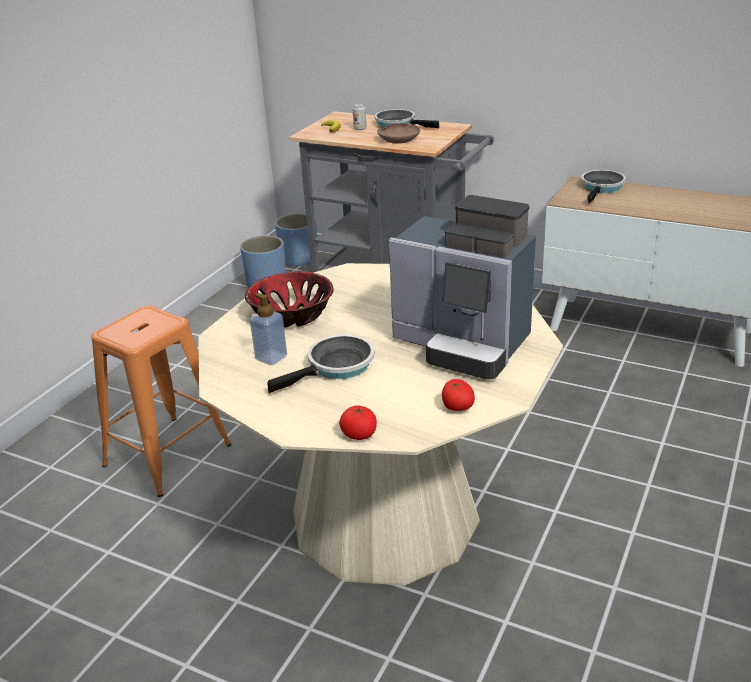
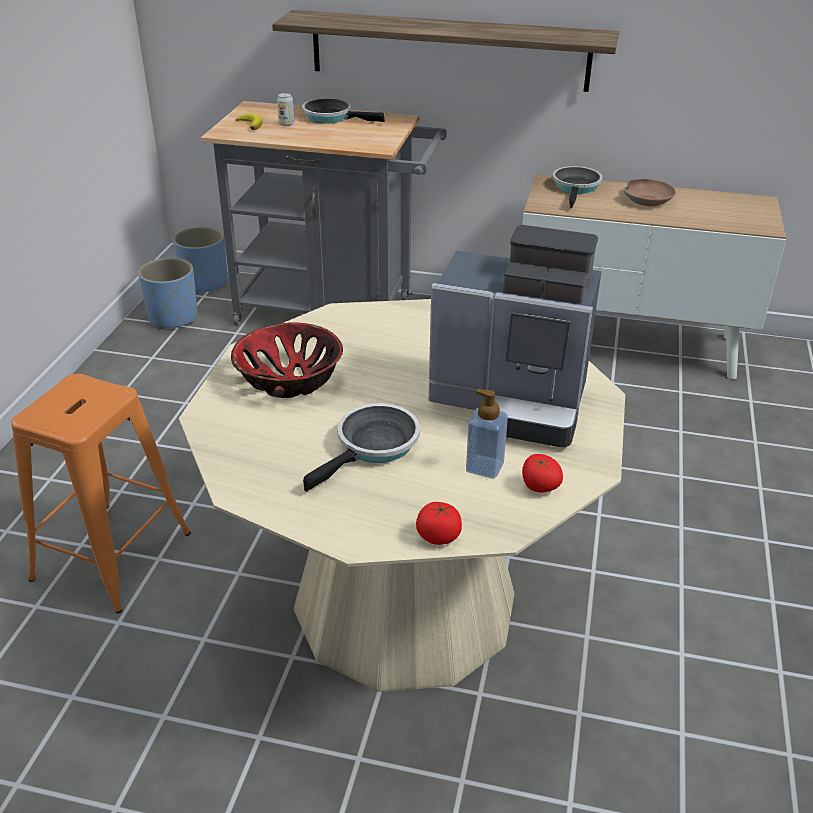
camera: 15 degrees left, 5 degrees up
(271, 357) = (286, 441): soap dispenser -> soap dispenser (484, 467)
(399, 139) = (342, 137): brown bowl -> brown bowl (648, 200)
(497, 70) = (449, 50): none -> shelf

